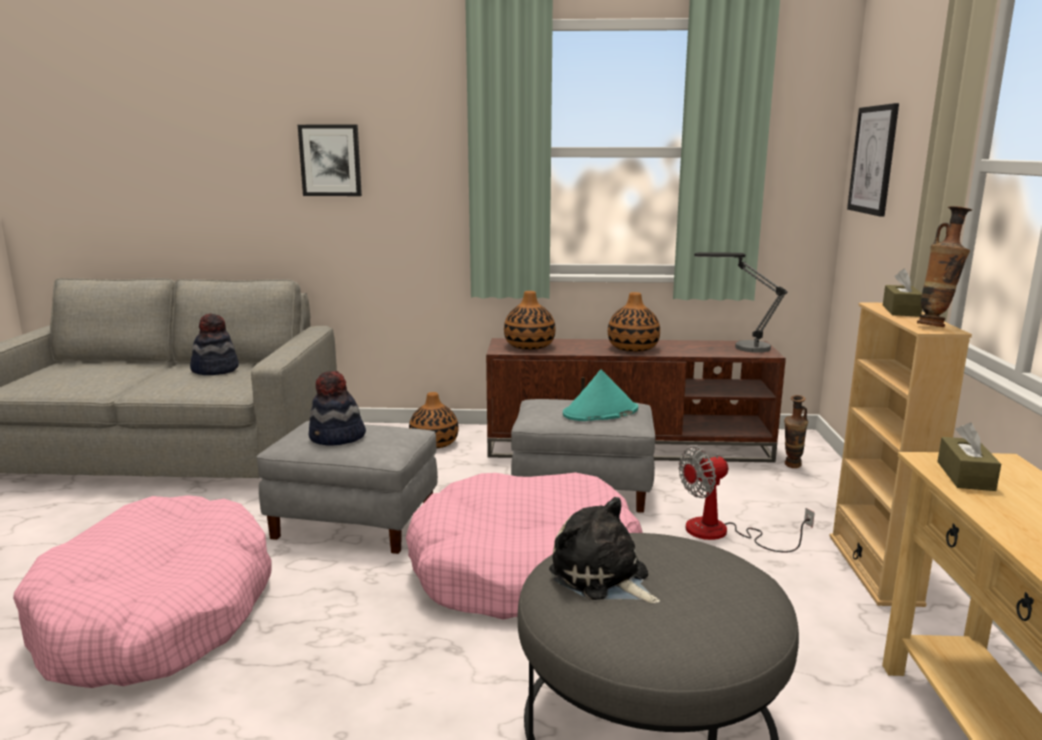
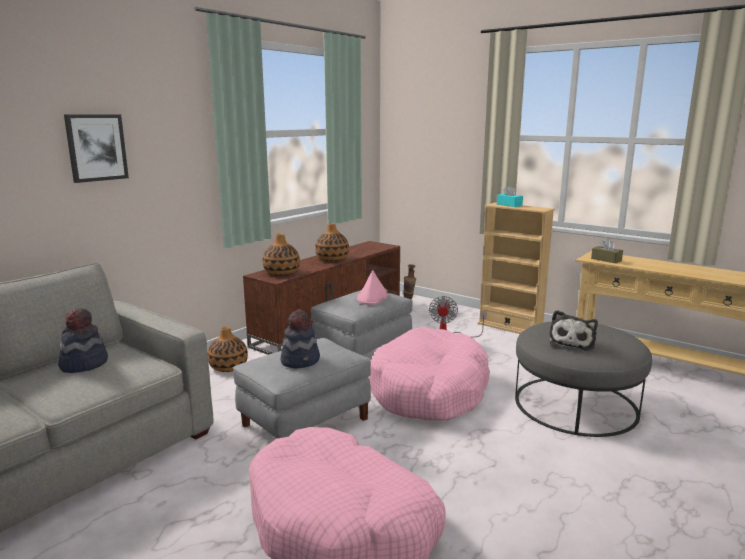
camera: 55 degrees left, 0 degrees up
(600, 412) = (372, 297): turquoise hat -> pink hat
(602, 577) = (572, 342): plush toy -> plush toy turned 60 degrees counterclockwise
(741, 347) = (371, 246): table lamp -> none
(873, 160) = (412, 134): picture -> none
(901, 311) = (509, 205): brown tissue box -> turquoise tissue box
(935, 326) = (540, 208): vase -> none

